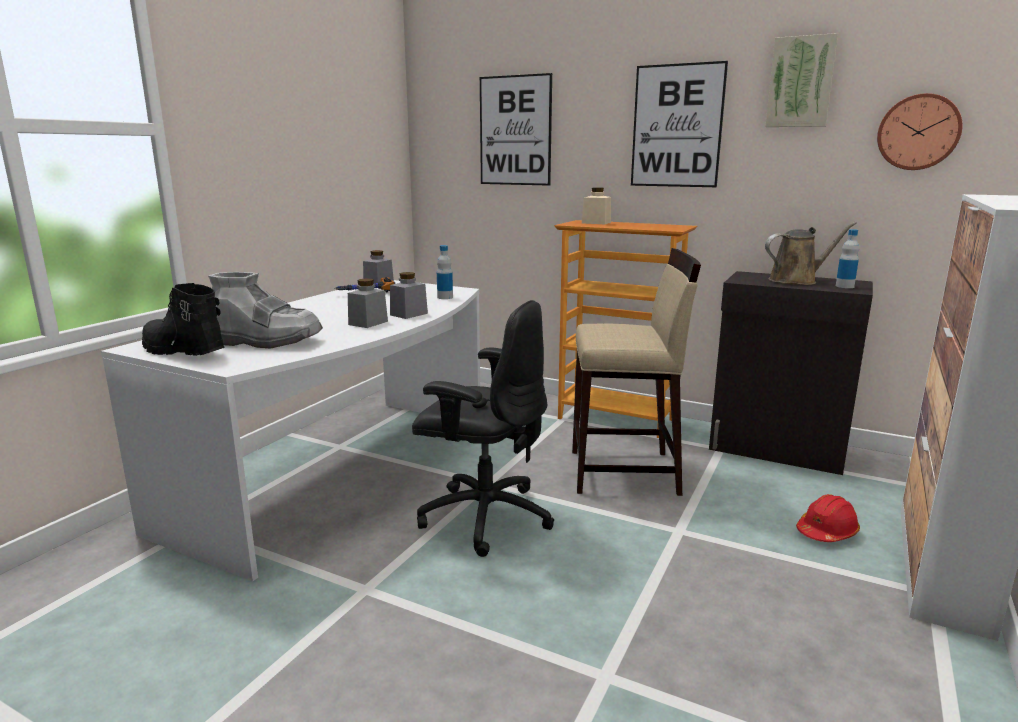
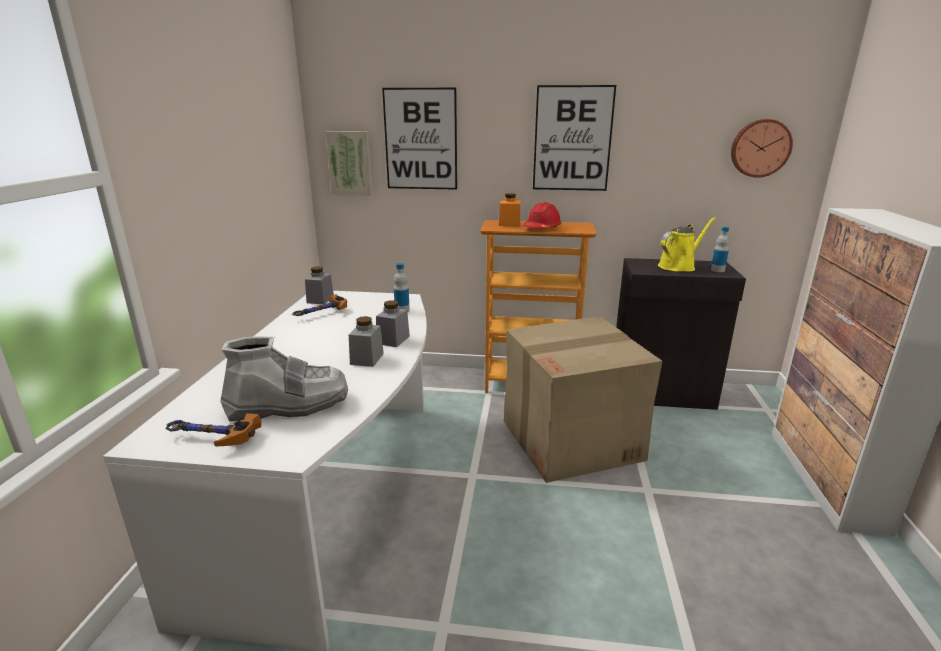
camera: 20 degrees left, 5 degrees up
(182, 351) = (210, 439): black boot -> hammer
(484, 516) = (493, 513): black office chair -> none
(596, 223) = (509, 224): beige jar -> orange jar
(625, 472) = (572, 439): beige stool -> cardboard box
(796, 280) = (679, 266): brown watering can -> yellow watering can
(801, 82) = (674, 106): picture -> picture (350, 163)
(827, 532) = (741, 465): red hard hat -> red hard hat (542, 228)

